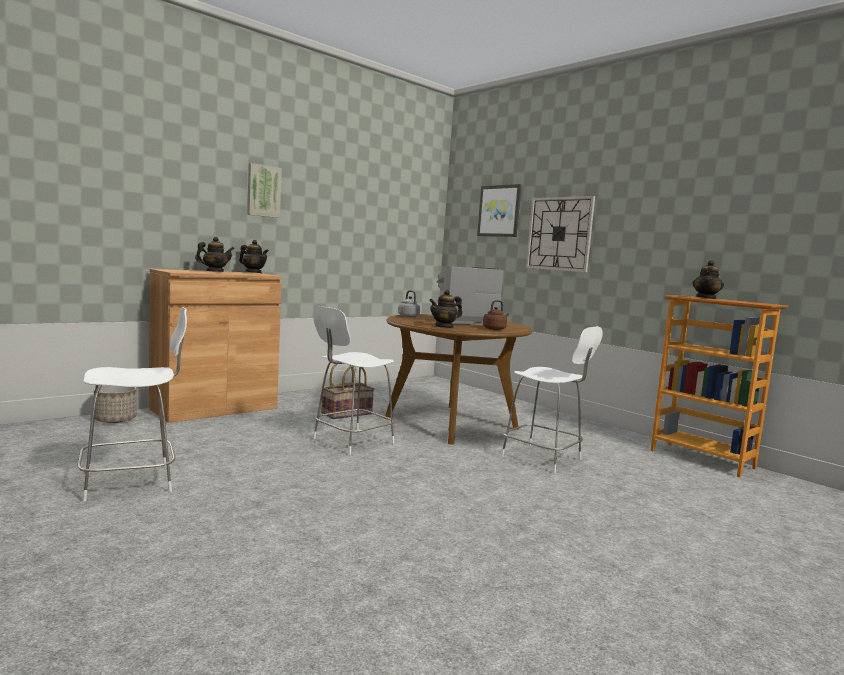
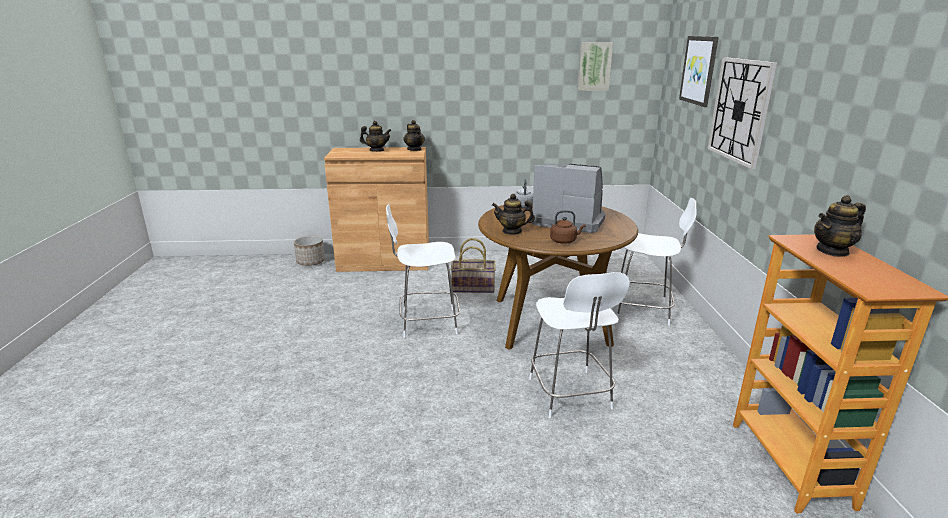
camera: 40 degrees right, 15 degrees up
(132, 481) = (244, 324): white chair -> white chair (644, 311)
(263, 191) = (429, 70): picture -> picture (594, 66)

